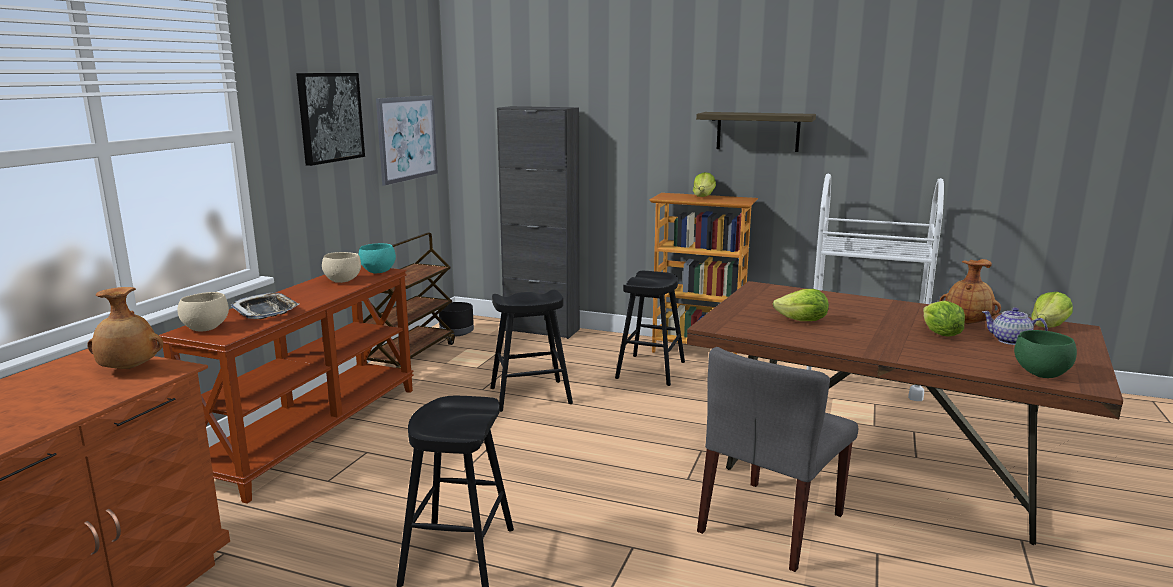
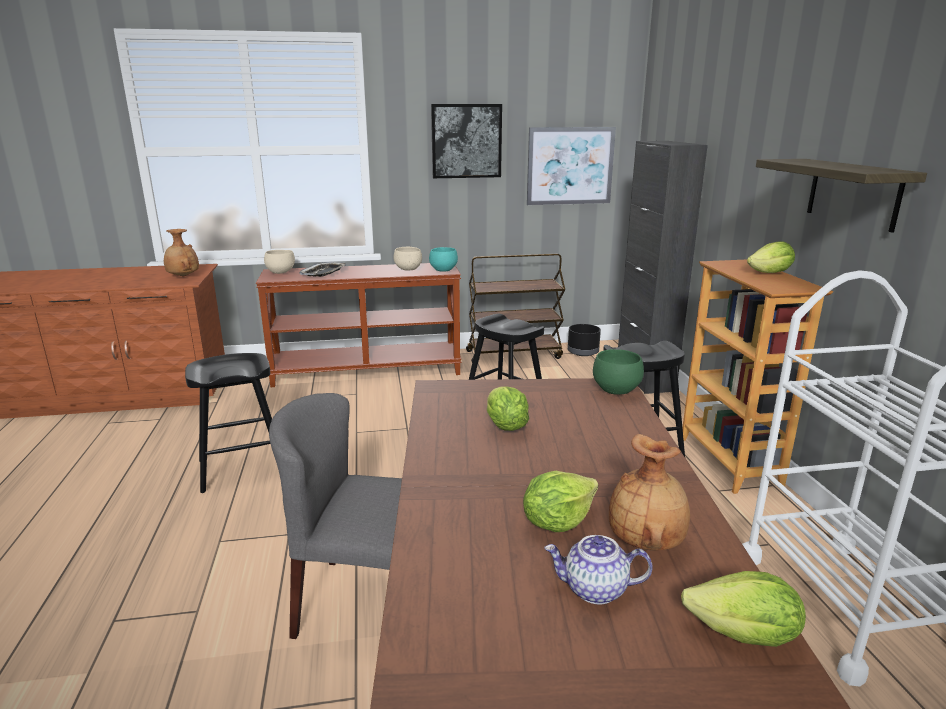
camera: 60 degrees right, 5 degrees up
(1010, 341) = (594, 589): teapot -> teapot turned 90 degrees counterclockwise
(1041, 374) = (440, 627): green bowl -> green bowl (615, 390)

